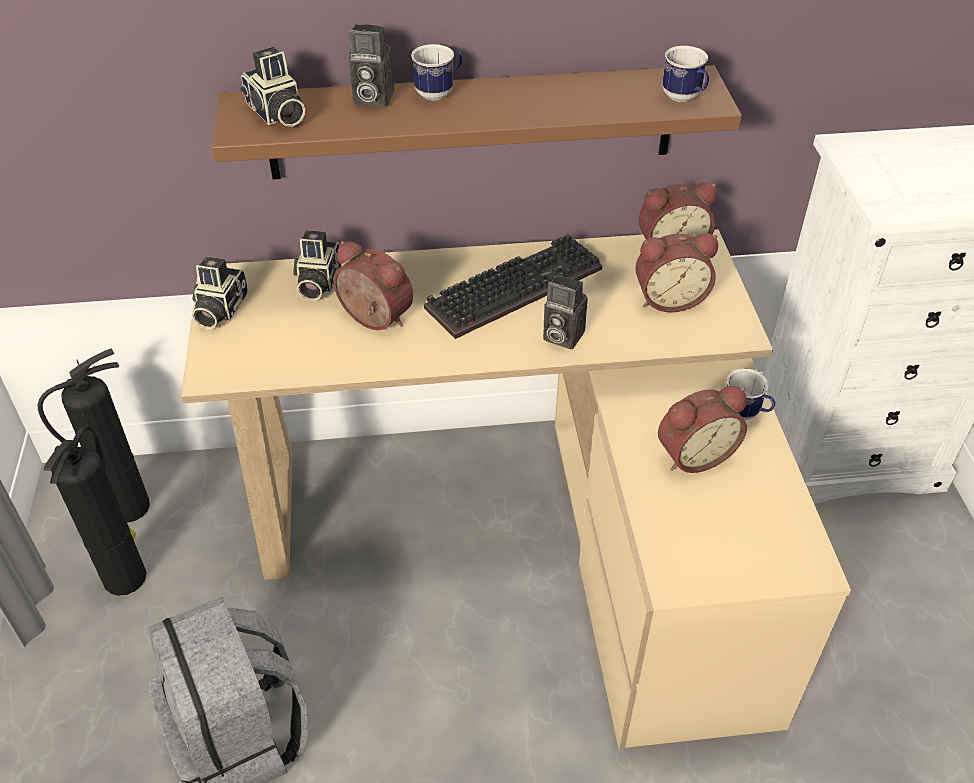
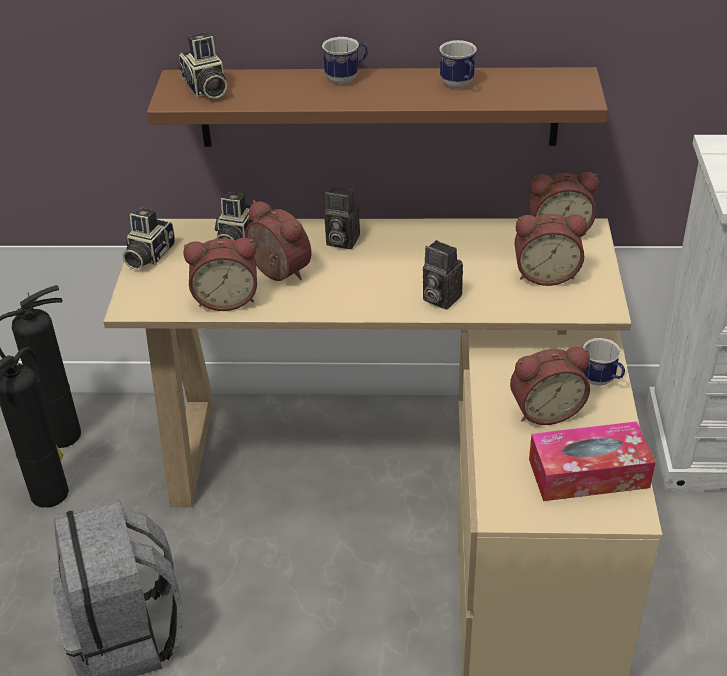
camera: 10 degrees right, 5 degrees down
(321, 356) = (226, 298): none -> alarm clock
(371, 99) = (287, 80): camera -> camera (340, 241)
(515, 286) = (408, 253): keyboard -> none
(684, 98) = (560, 93): mug -> mug (459, 85)
(757, 525) = (588, 473): none -> tissue box

